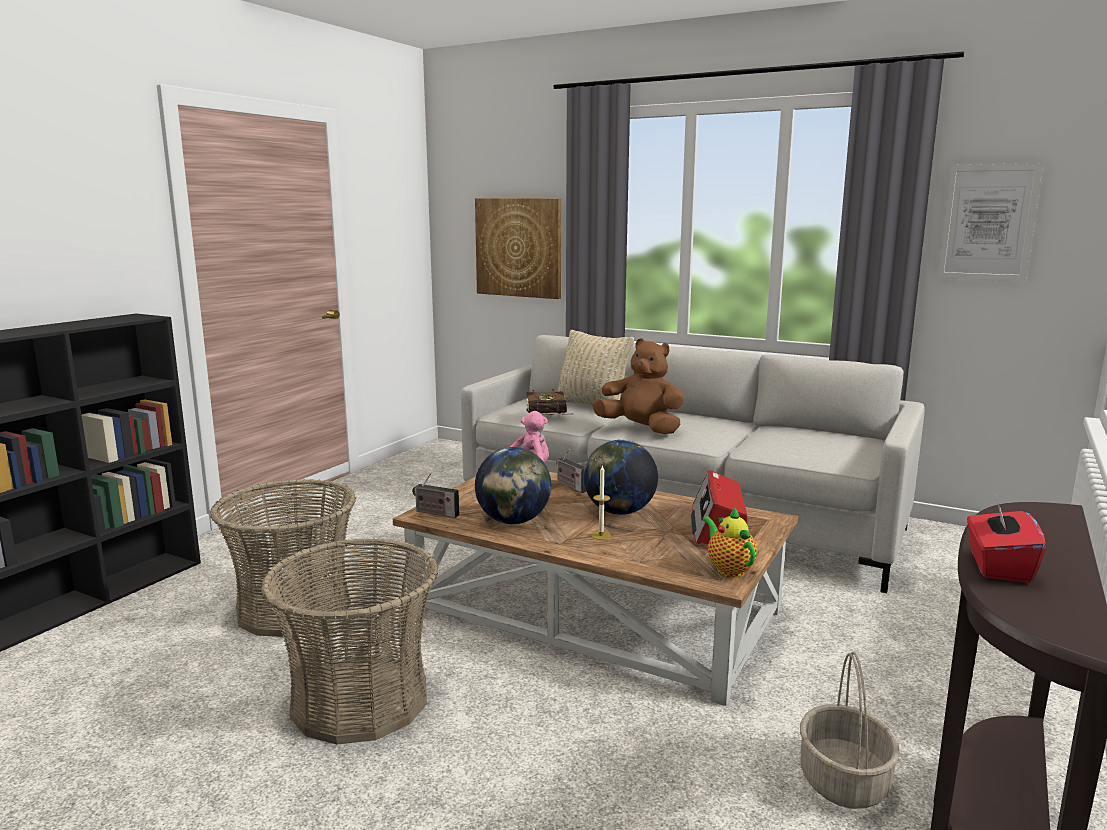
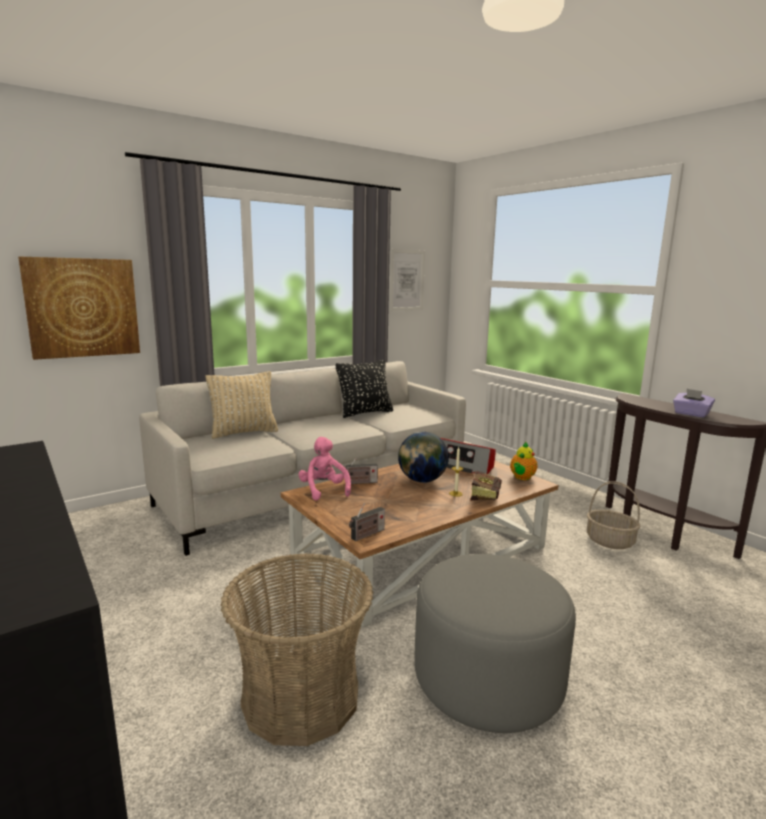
camera: 65 degrees left, 0 degrees up
(360, 700) = (488, 678): basket -> grey ottoman
(513, 521) = (410, 512): globe -> none
(551, 417) = (251, 447): book -> book (485, 496)
(641, 429) = (320, 434): brown plush toy -> none
(728, 569) = (522, 477): teapot -> teapot turned 60 degrees counterclockwise
(770, 430) = (365, 413): none -> black pillow
(998, 566) = (691, 414): red tissue box -> purple tissue box

